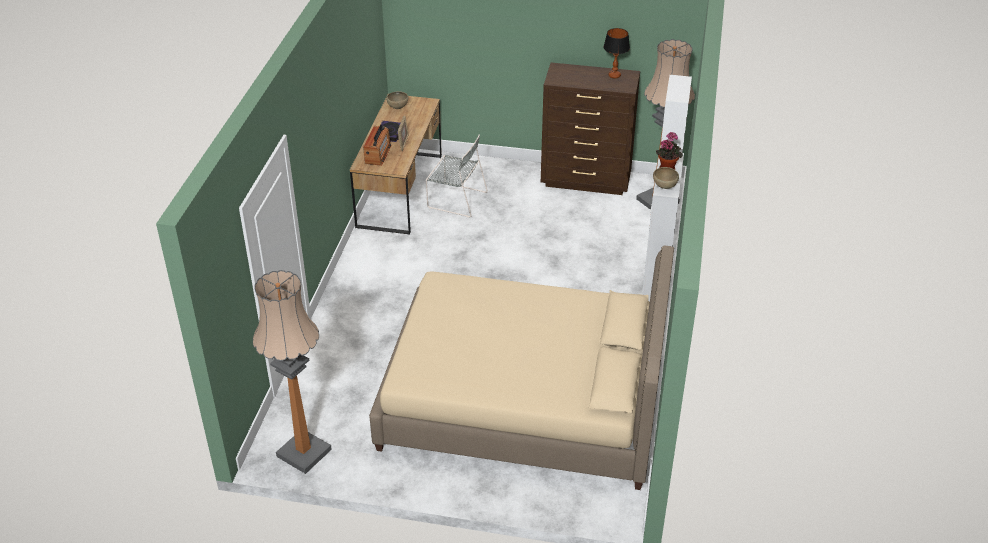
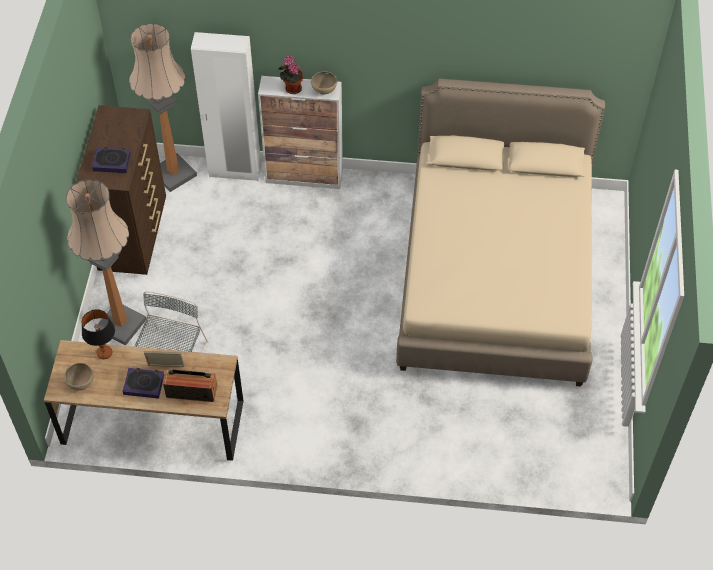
camera: 95 degrees left, 15 degrees up
(304, 453) = (597, 447): floor lamp -> floor lamp (121, 325)
(575, 77) = (112, 162): none -> book
(614, 75) = (109, 127): table lamp -> table lamp (105, 353)

